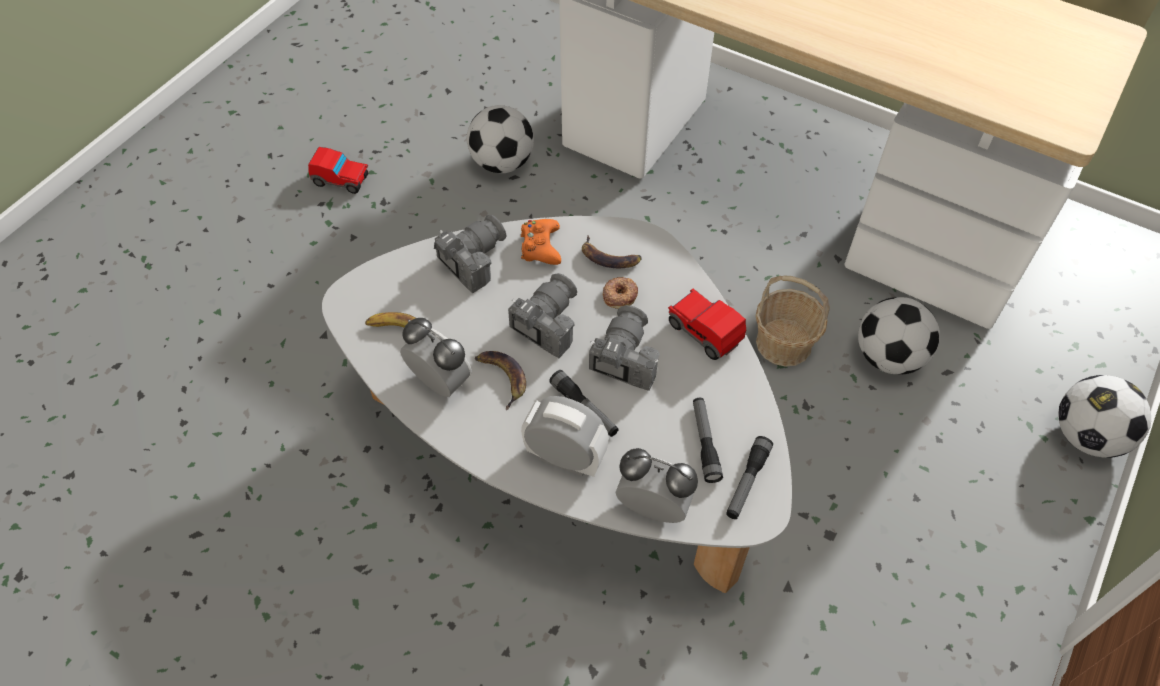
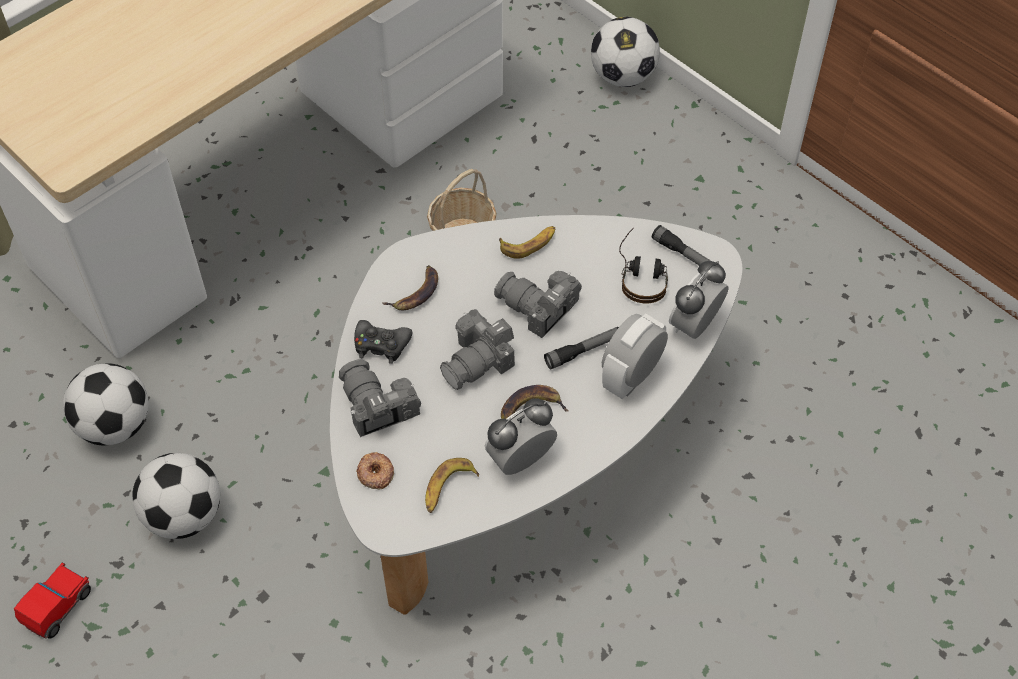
camera: 75 degrees left, 0 degrees up
(540, 247) = (381, 345): orange game controller -> black game controller
(545, 324) = (479, 361): camera -> camera turned 90 degrees counterclockwise
(619, 295) = (464, 295): donut -> donut (375, 473)
(704, 332) = (529, 244): toy car -> banana
(705, 443) = (642, 274): flashlight -> headphones
(888, 357) = (505, 172): football -> football (184, 515)

